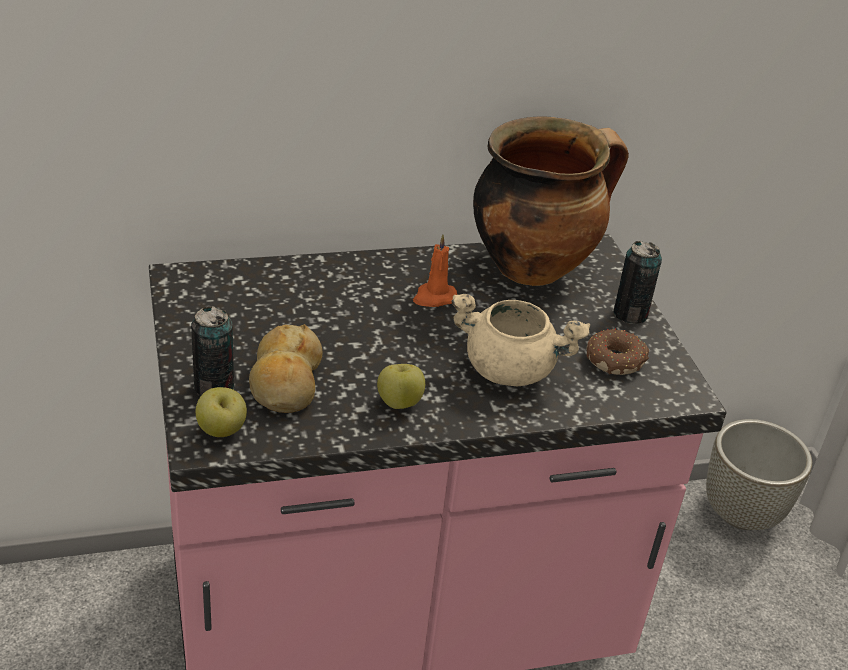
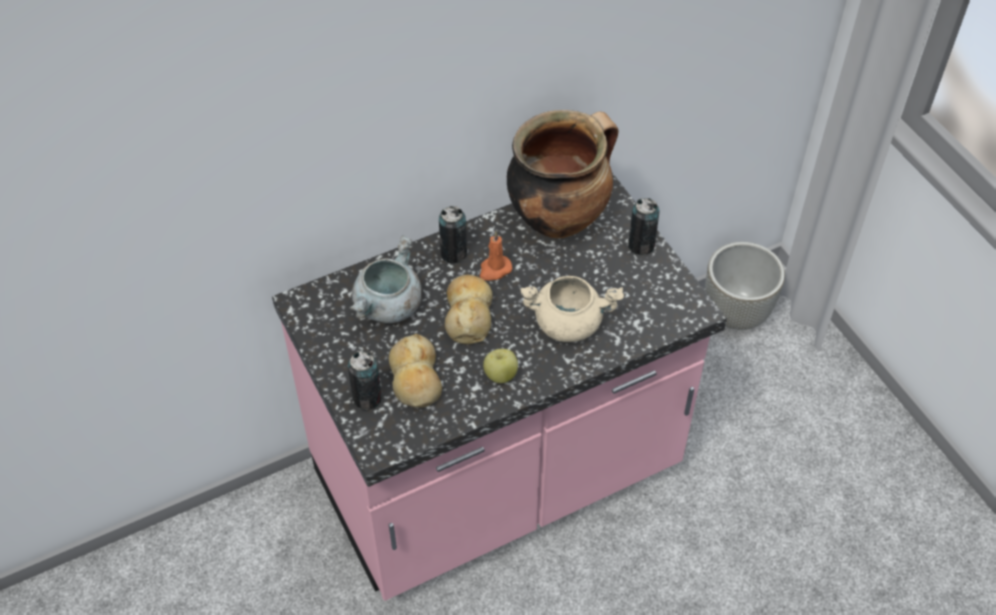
camera: 10 degrees left, 15 degrees up
(221, 431) = (387, 434): apple -> none
(285, 304) = (388, 307): none -> grey cooking pot
(383, 333) = (469, 315): none -> bread
(389, 272) = (453, 253): none -> can
(615, 359) = (640, 292): donut -> none

